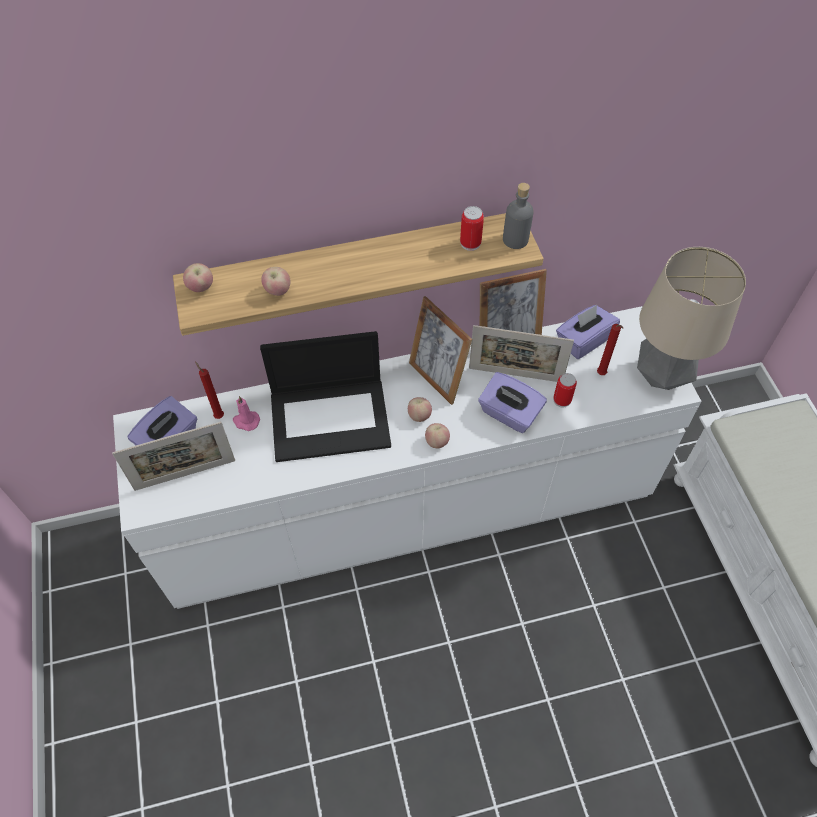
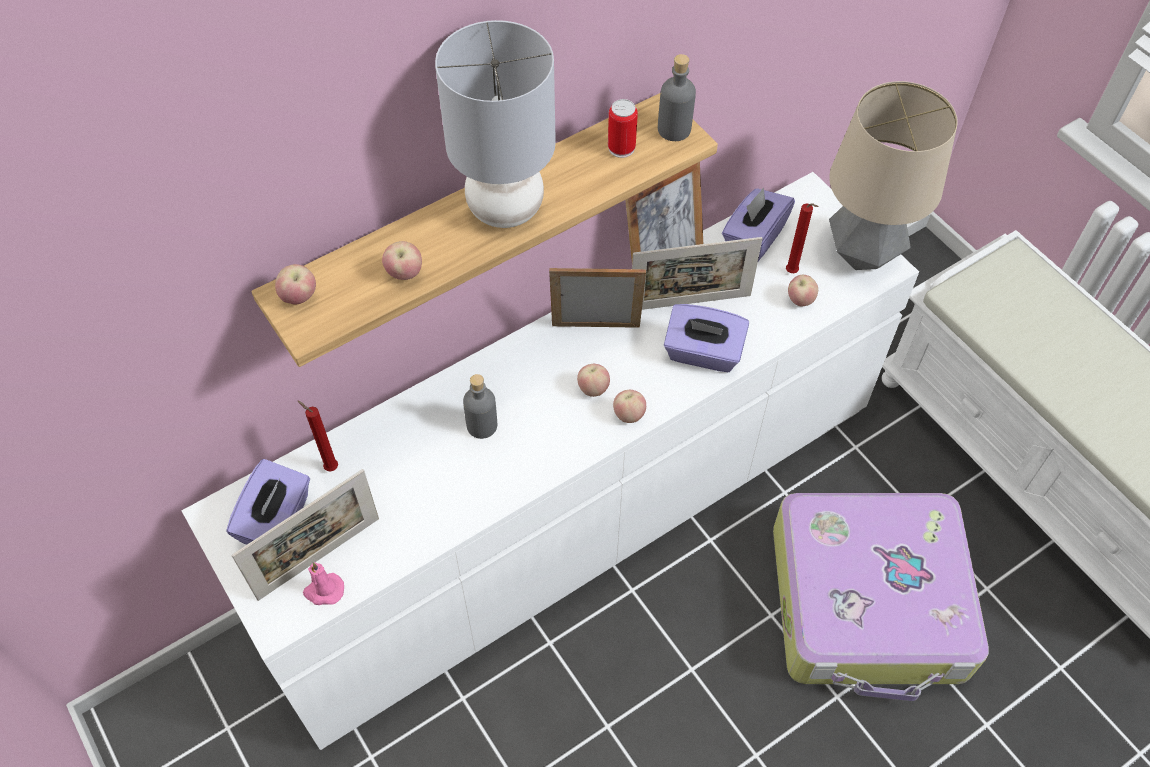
camera: 20 degrees left, 0 degrees up
(246, 421) = (370, 463): pink candle -> pink candle (323, 591)
(331, 418) = (482, 425): laptop -> grey bottle
(367, 264) = (504, 208): none -> grey table lamp
(437, 378) = (595, 335): picture frame -> picture frame turned 150 degrees clockwise
(562, 400) = (758, 317): can -> none
(599, 396) = (800, 300): none -> apple
(599, 640) = (869, 603): none -> suitcase

